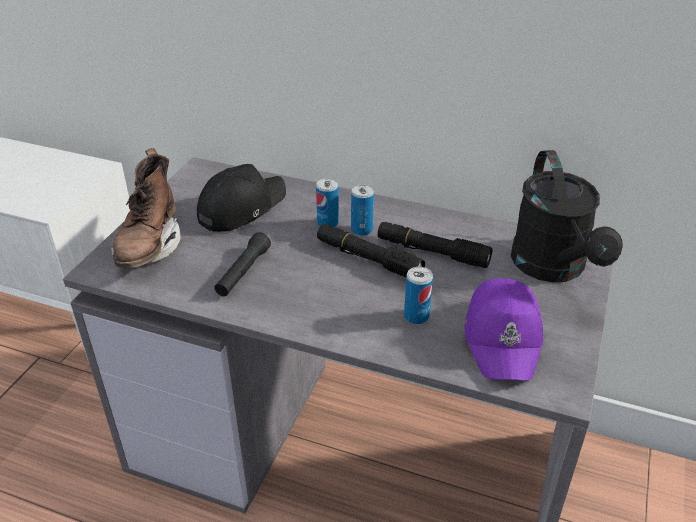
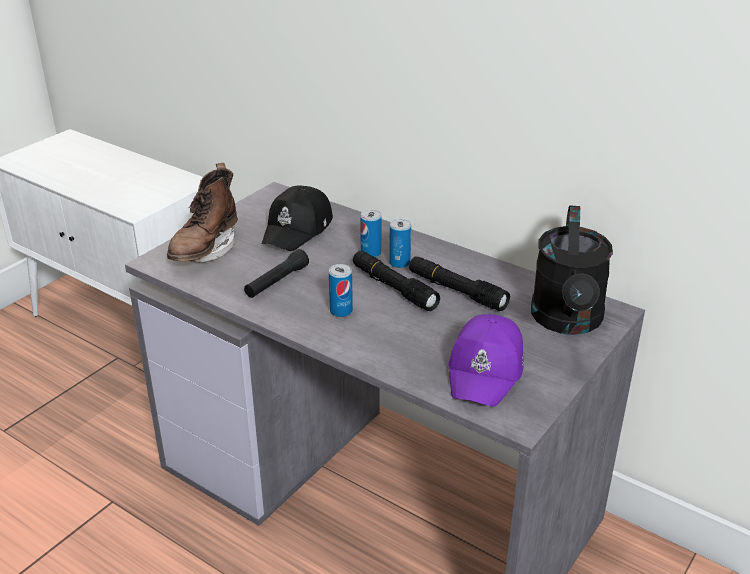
camera: 15 degrees right, 5 degrees down
(241, 207) = (298, 229): black cap -> black cap turned 150 degrees clockwise
(416, 316) = (414, 340): can -> can (341, 311)

